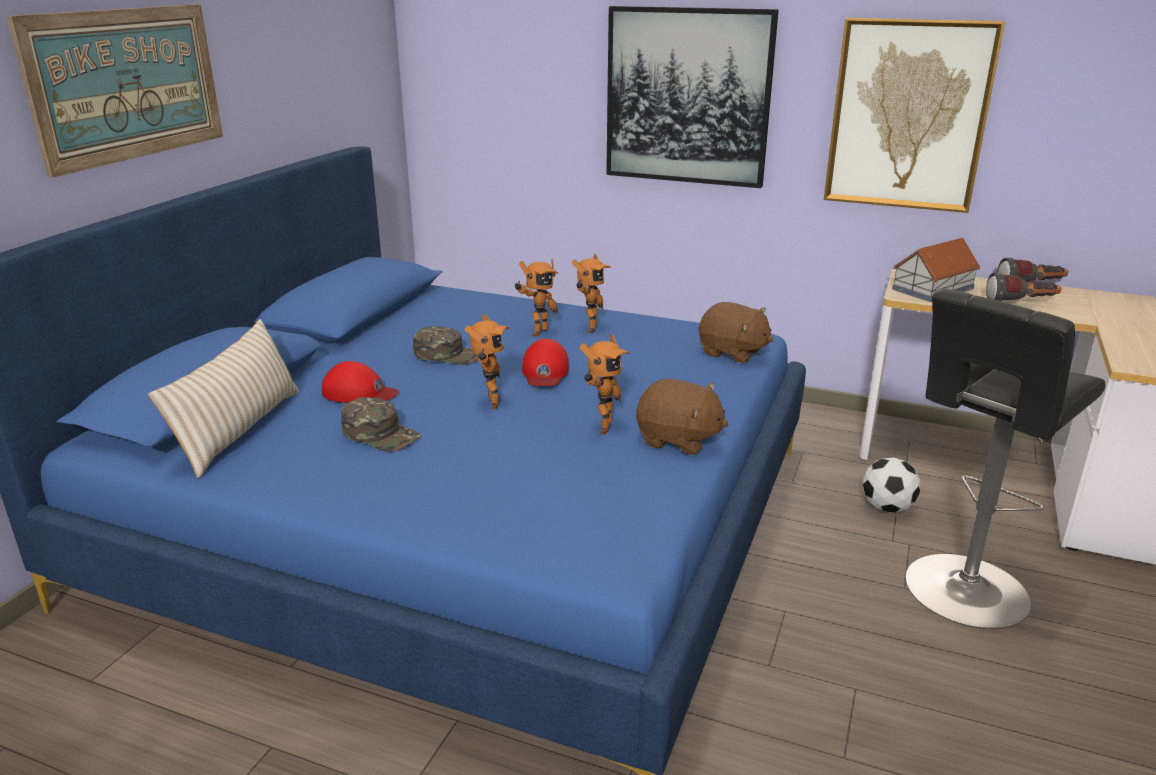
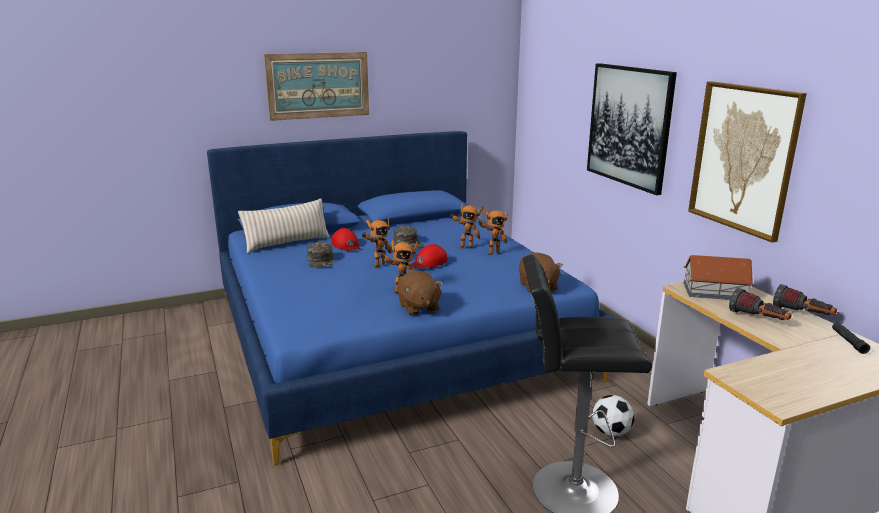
camera: 45 degrees right, 5 degrees down
(1107, 299) = (848, 341): none -> black flashlight

